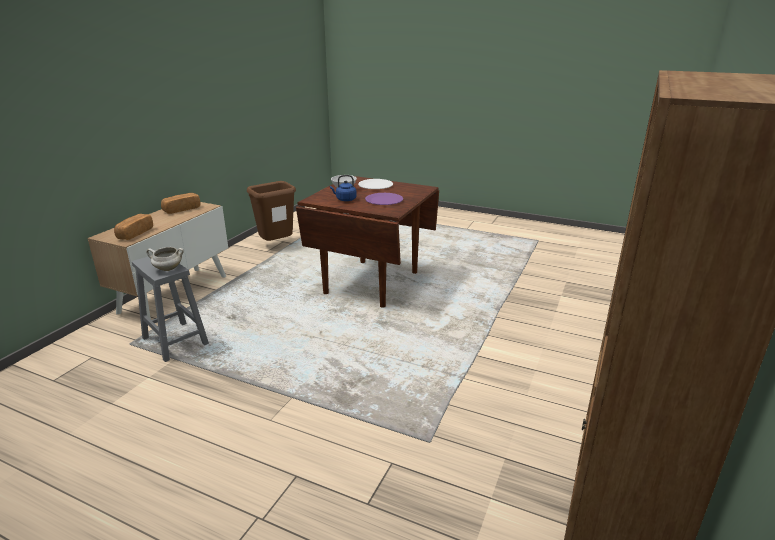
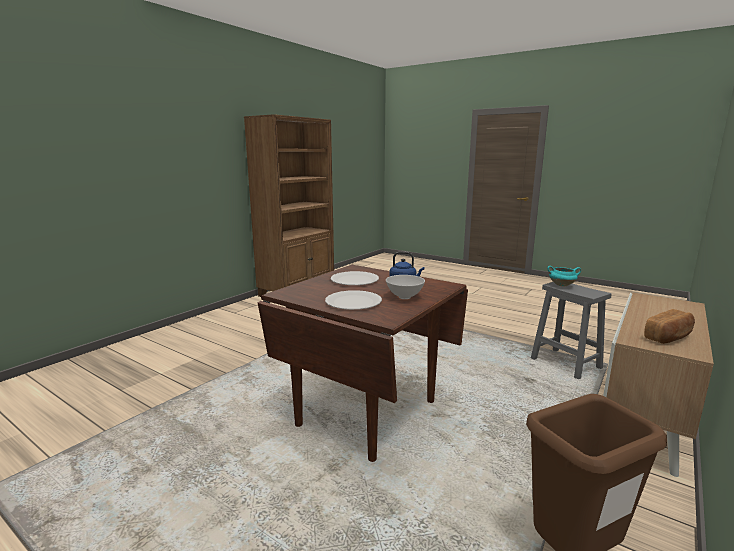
camera: 170 degrees left, 10 degrees down
(134, 234) = (655, 304): bread -> none
(168, 269) = (562, 285): white cooking pot -> turquoise cooking pot
(384, 200) = (354, 280): purple plate -> white plate

